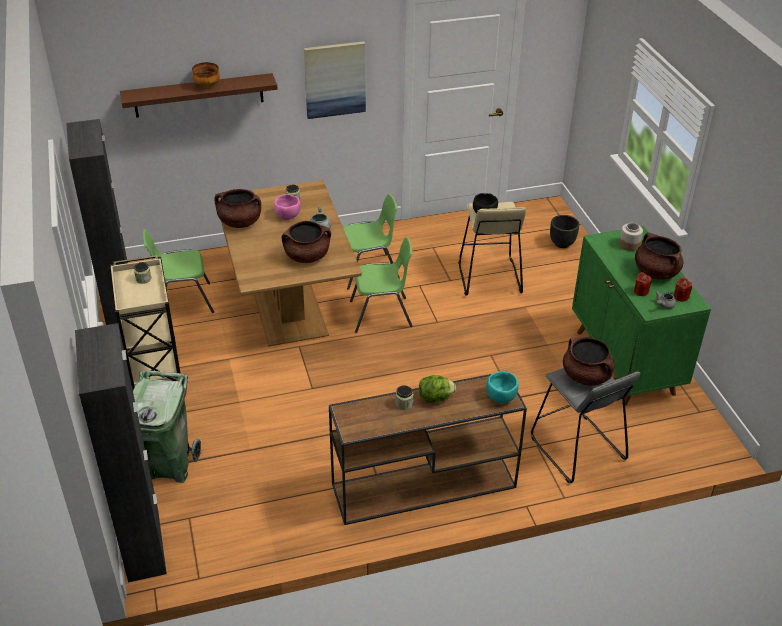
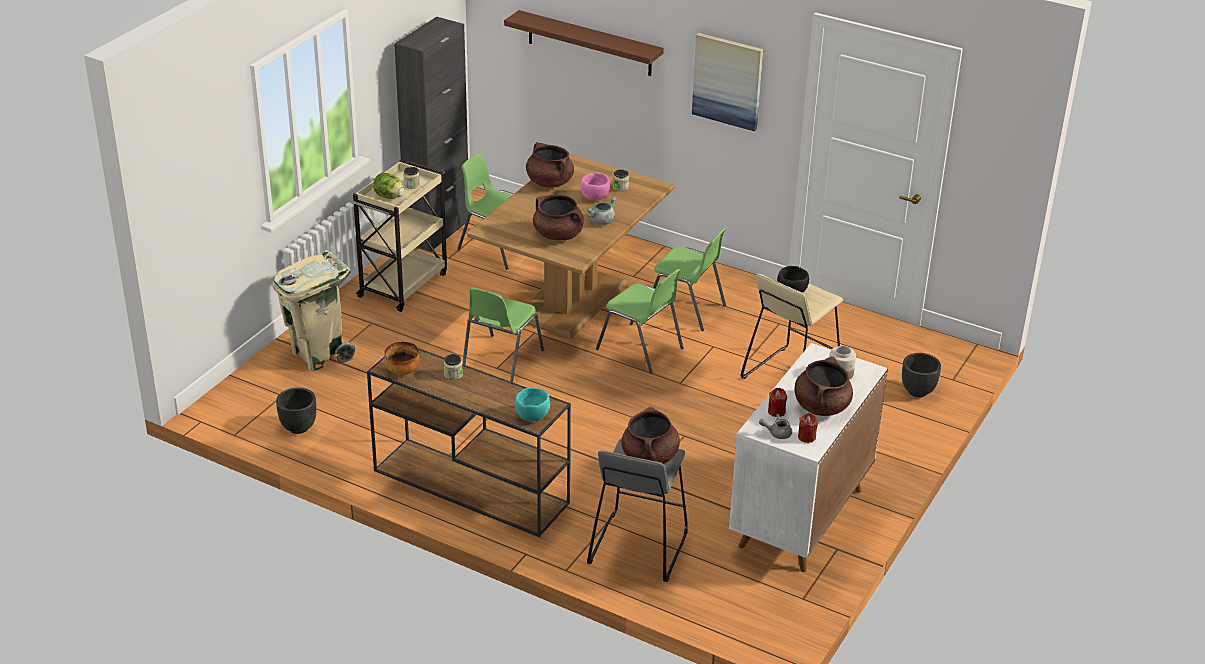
camera: 45 degrees right, 5 degrees down
(143, 545) = (231, 392): black cabinet -> none
(170, 466) = (318, 355): green trash can -> beige trash can
(207, 85) = (591, 35): bowl -> bowl (403, 371)
(240, 534) = (298, 427): none -> black planter
(307, 381) = (501, 361): none -> green chair
(435, 398) = (482, 385): lettuce -> lettuce (389, 197)
(625, 363) = (800, 518): green cabinet -> white cabinet

